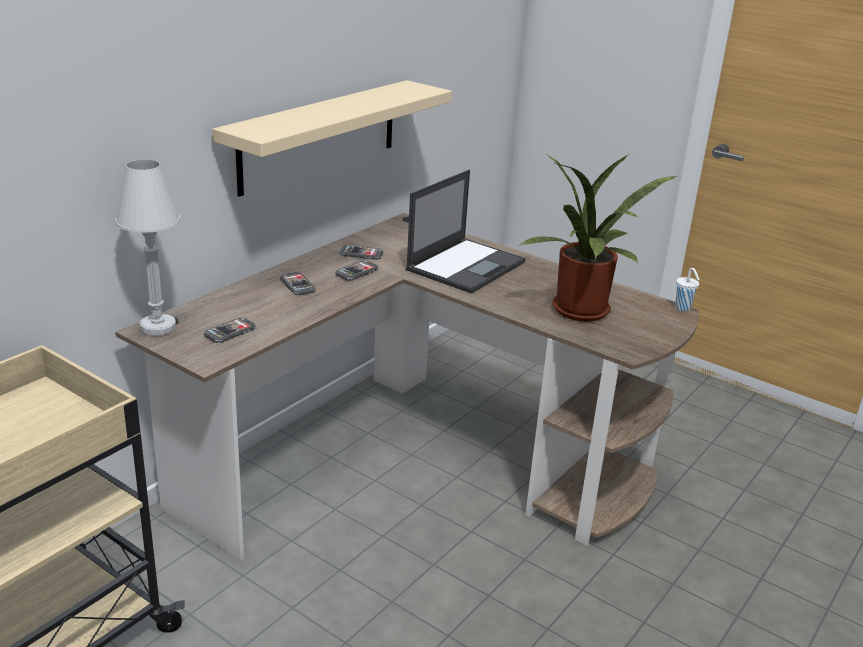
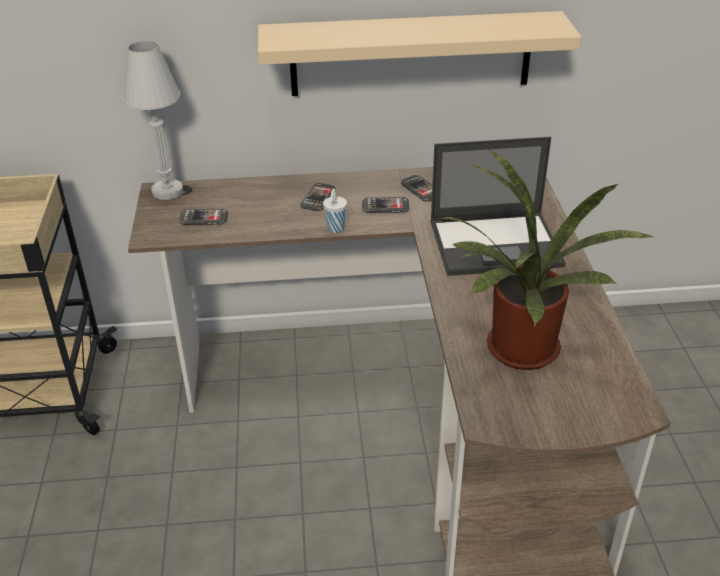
camera: 50 degrees right, 10 degrees up
(683, 308) = (651, 410): white cup -> white cup (335, 229)

